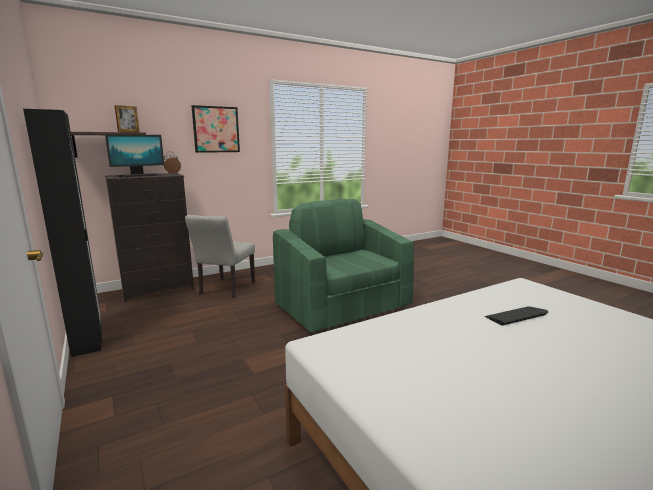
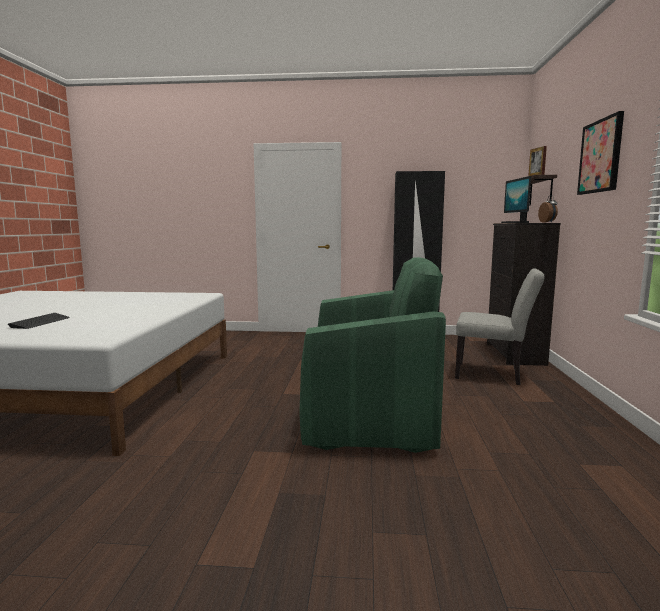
camera: 125 degrees right, 5 degrees down
(225, 289) = (494, 374): grey chair -> grey chair turned 150 degrees clockwise
(516, 316) = (104, 318): keyboard -> keyboard (40, 322)

